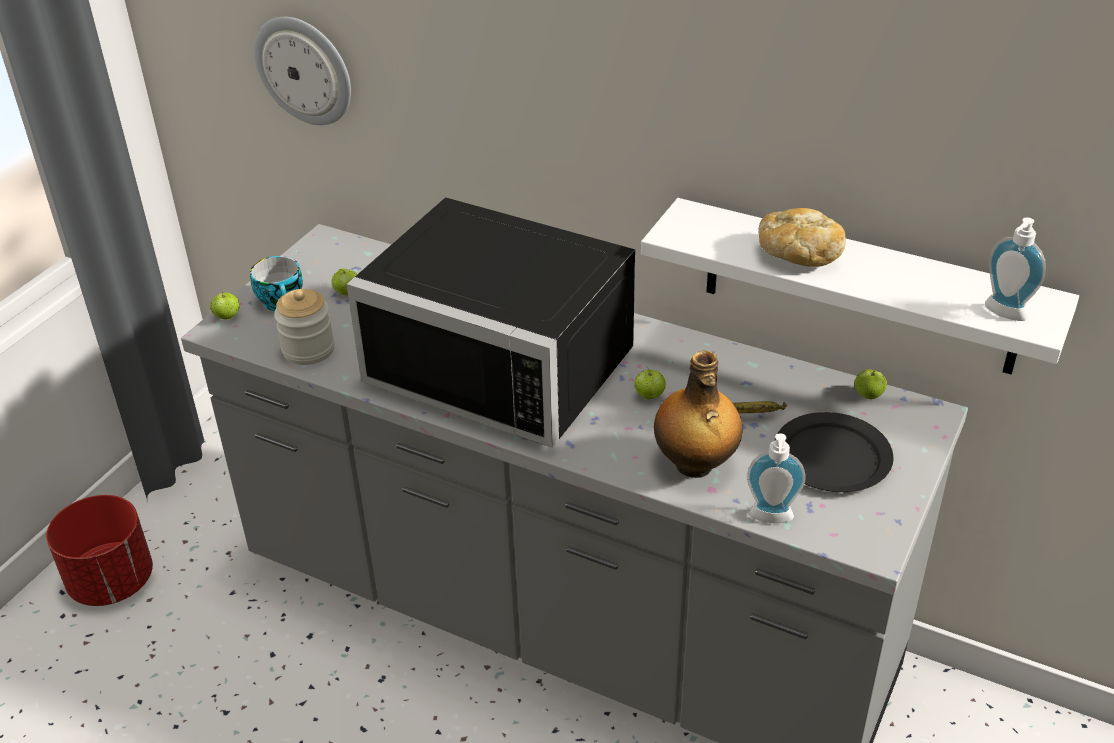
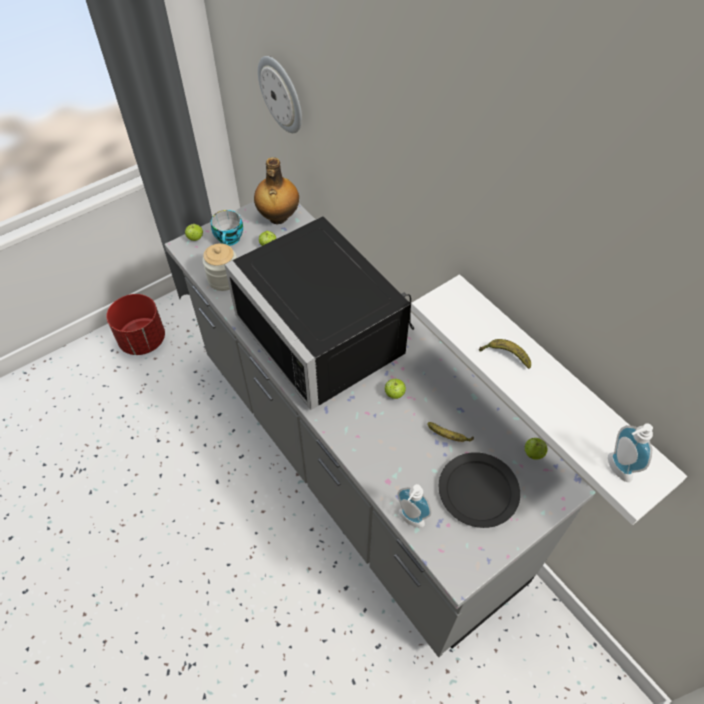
camera: 25 degrees right, 15 degrees up
(694, 465) = (389, 458): bottle -> bottle (278, 217)
(797, 255) = (505, 356): bread -> banana

